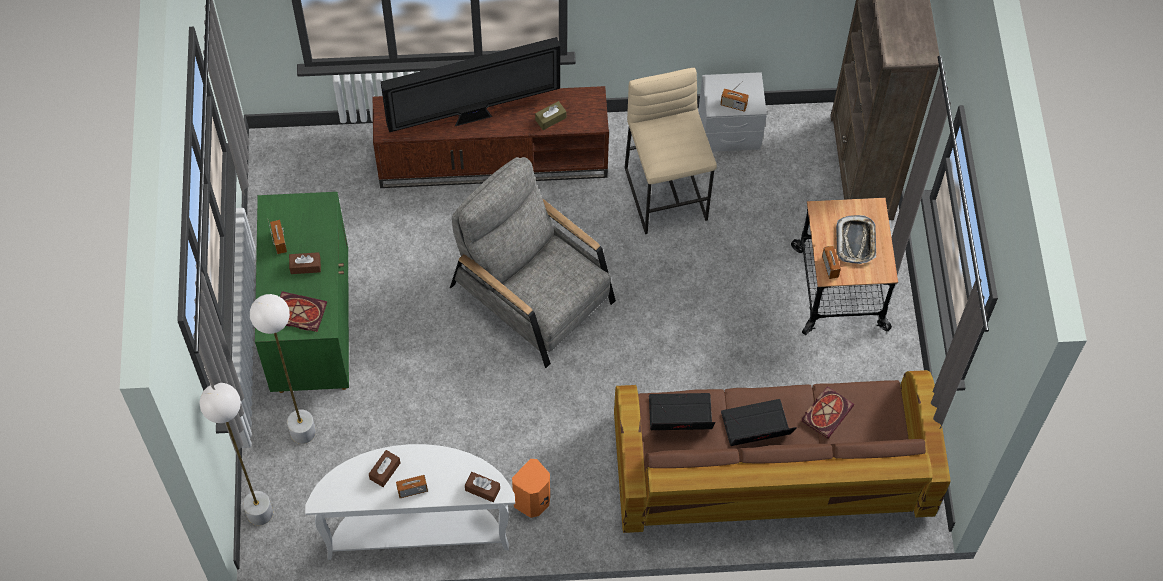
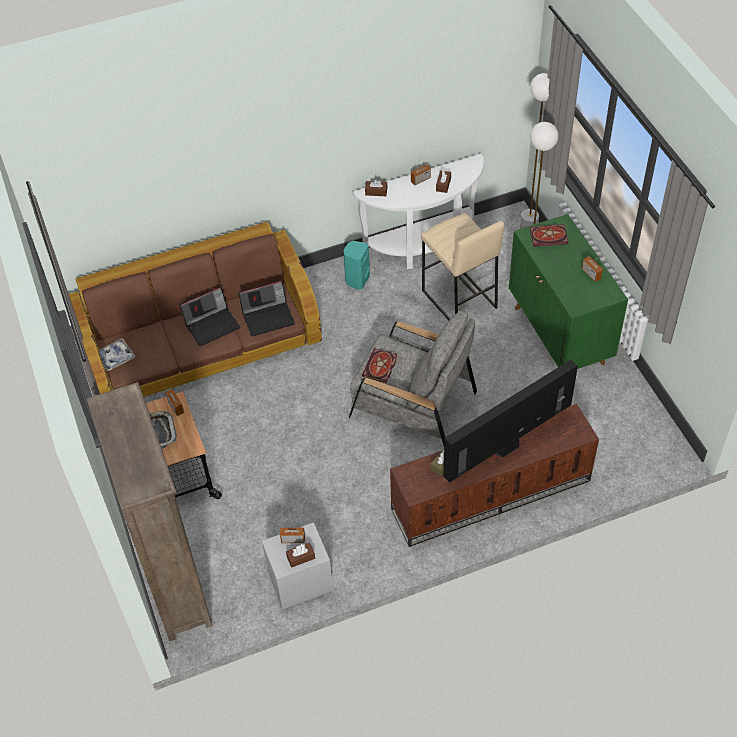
camera: 165 degrees right, 10 degrees down
(305, 266) = (562, 264): brown tissue box -> brown tissue box (301, 557)
(533, 502) = (356, 280): orange speaker -> turquoise speaker
(667, 194) = (336, 510): beige stool -> beige stool (458, 299)
(827, 412) = (163, 349): book -> book (380, 367)
(890, 420) = (115, 357): none -> tray

